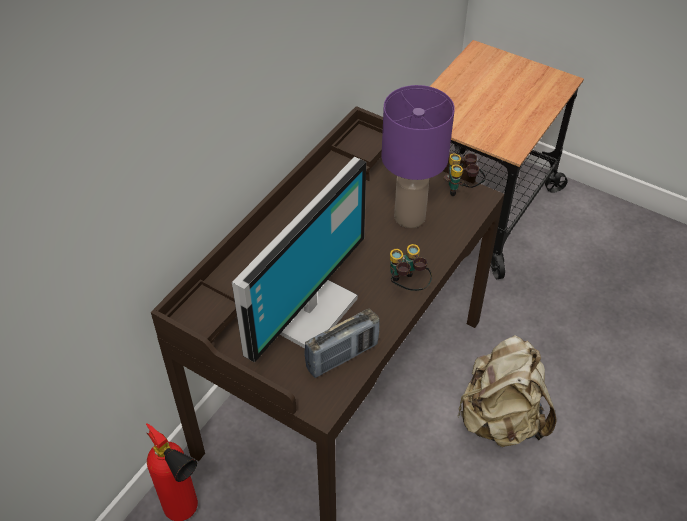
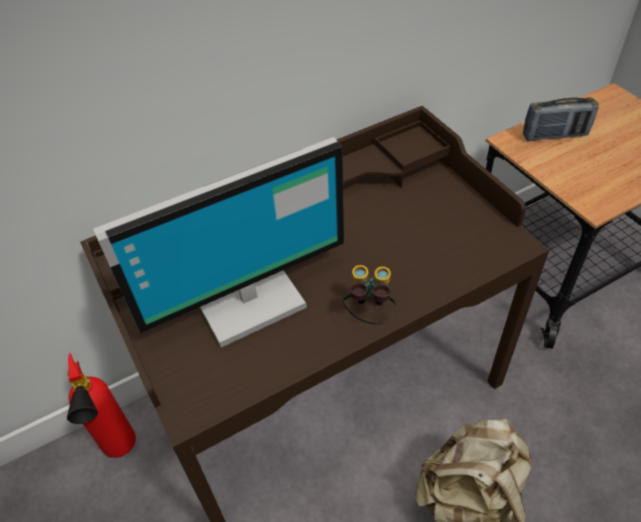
camera: 30 degrees right, 0 degrees up
(342, 356) = (248, 365): radio -> radio (555, 135)
(410, 217) = (422, 240): purple table lamp -> none
(462, 189) = (500, 229): binoculars -> none

